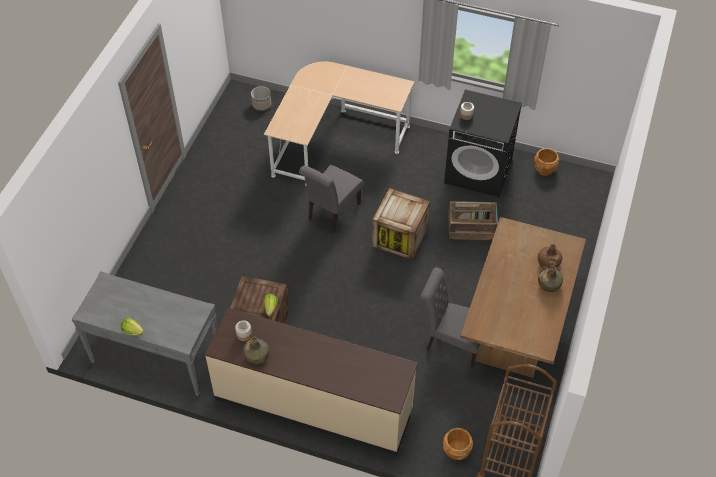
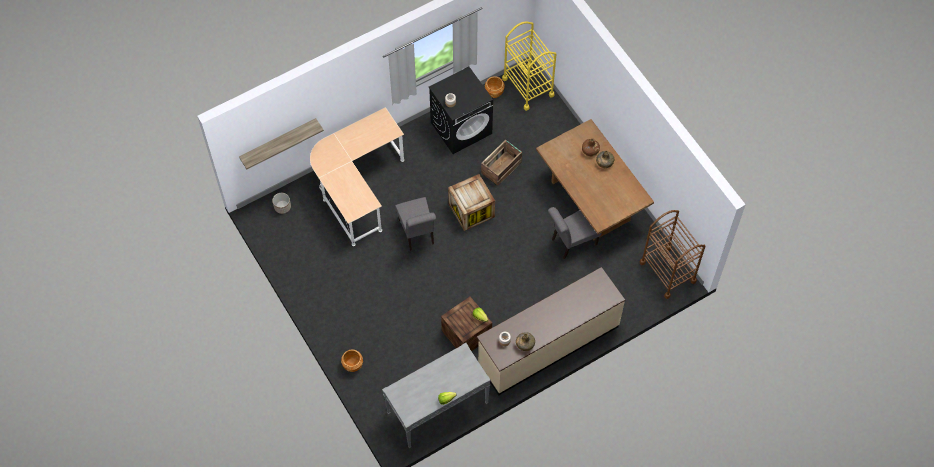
camera: 50 degrees left, 10 degrees up
(282, 21) = (278, 141): none -> shelf
(456, 450) = (641, 295): brown planter -> brown planter (352, 365)
(581, 190) = (528, 87): none -> yellow cart

